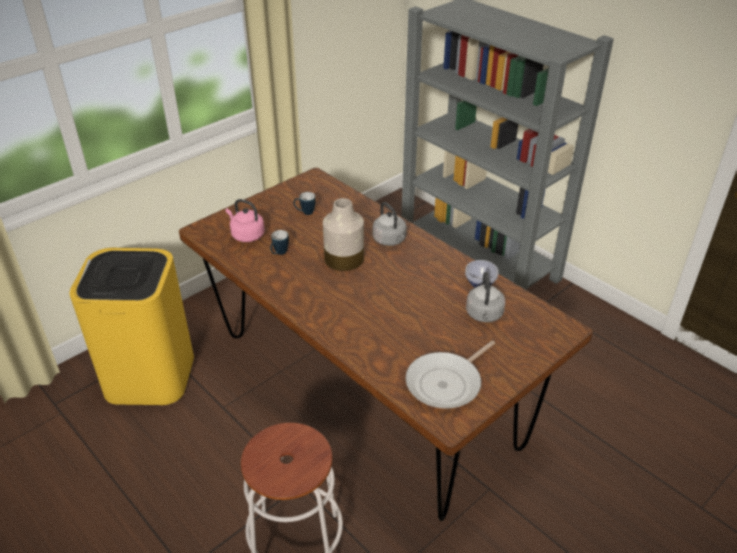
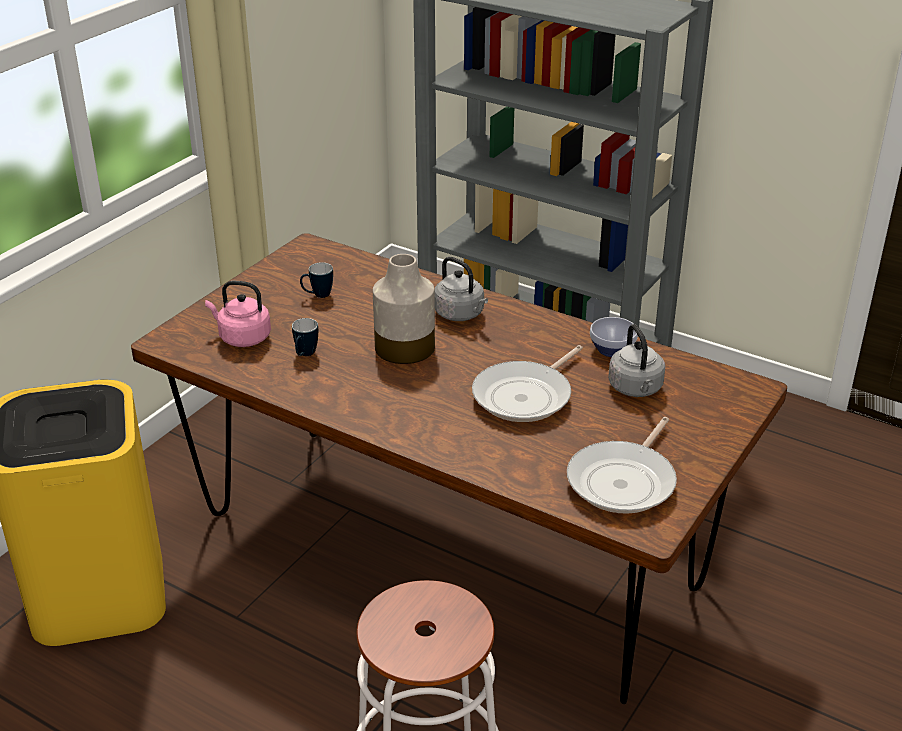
camera: 15 degrees left, 5 degrees down
(407, 307) = (526, 396): none -> frying pan

